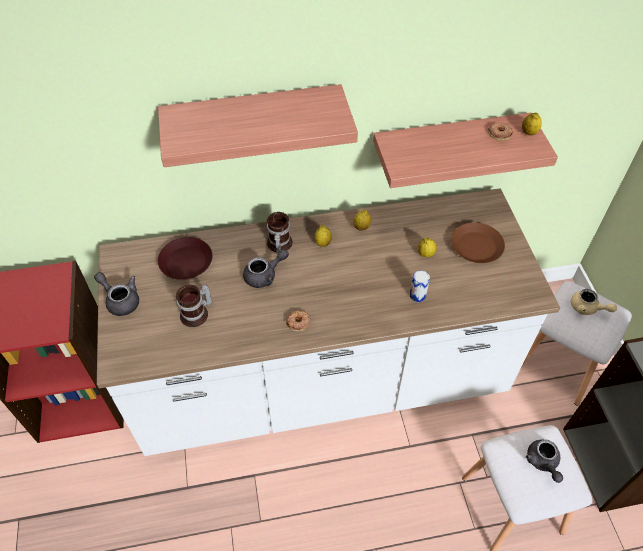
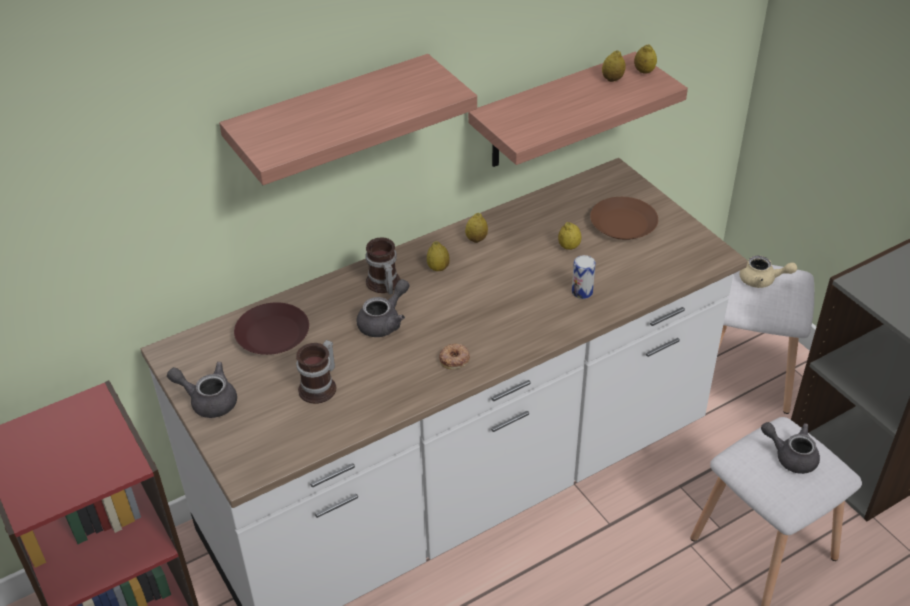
camera: 20 degrees left, 10 degrees down
(499, 133) = (612, 79): donut -> lemon
(543, 462) = (790, 456): grey teapot -> grey teapot turned 150 degrees clockwise

